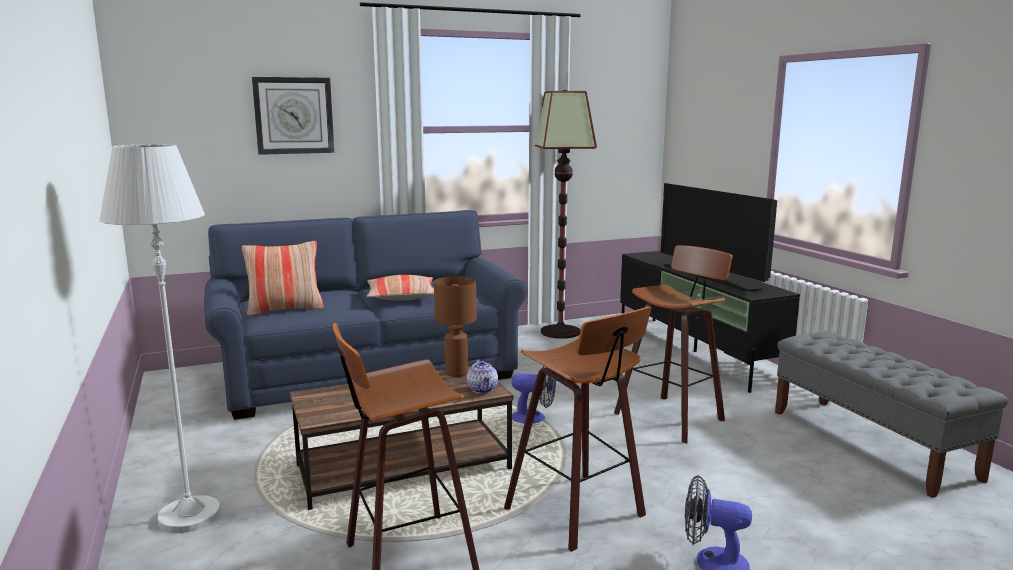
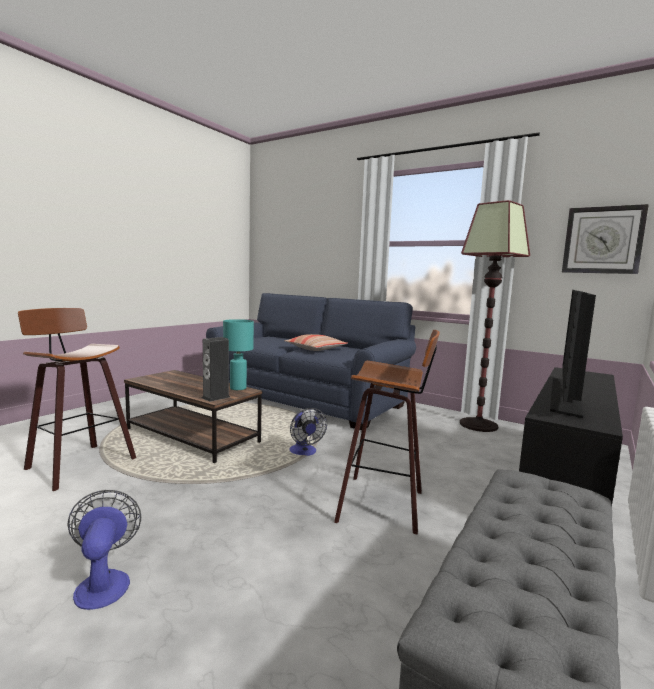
camera: 55 degrees right, 5 degrees down
(189, 516) = (111, 411): white floor lamp -> none
(285, 309) = (256, 340): pillow -> none
(294, 115) = (322, 235): wall clock -> wall clock (602, 240)
(457, 373) = (238, 388): brown table lamp -> turquoise table lamp
(483, 389) = (216, 397): teapot -> speaker
(580, 512) = (165, 501): stool -> none

